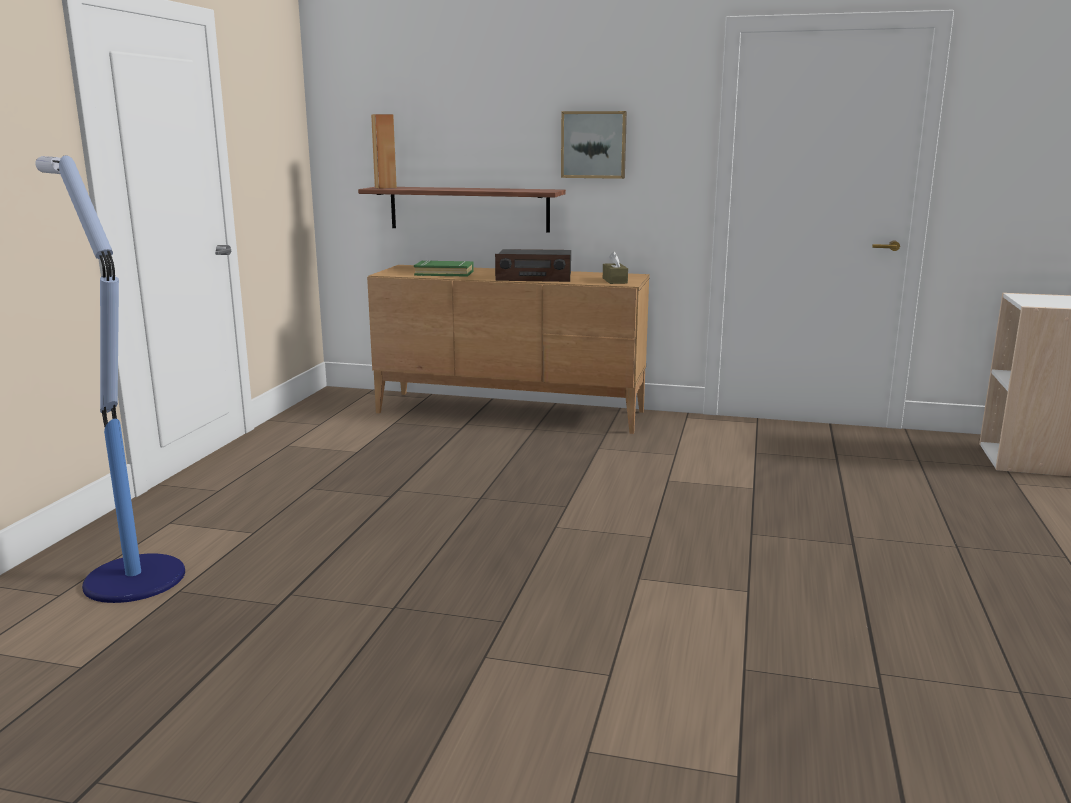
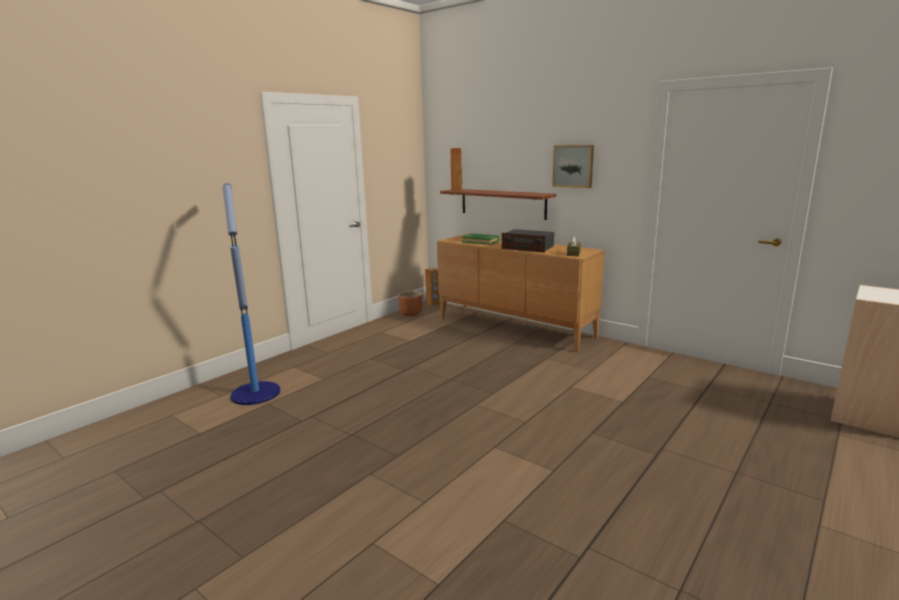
camera: 25 degrees right, 0 degrees up
(316, 411) = (411, 314): none -> brown planter
(341, 393) = (433, 304): none -> brown speaker

